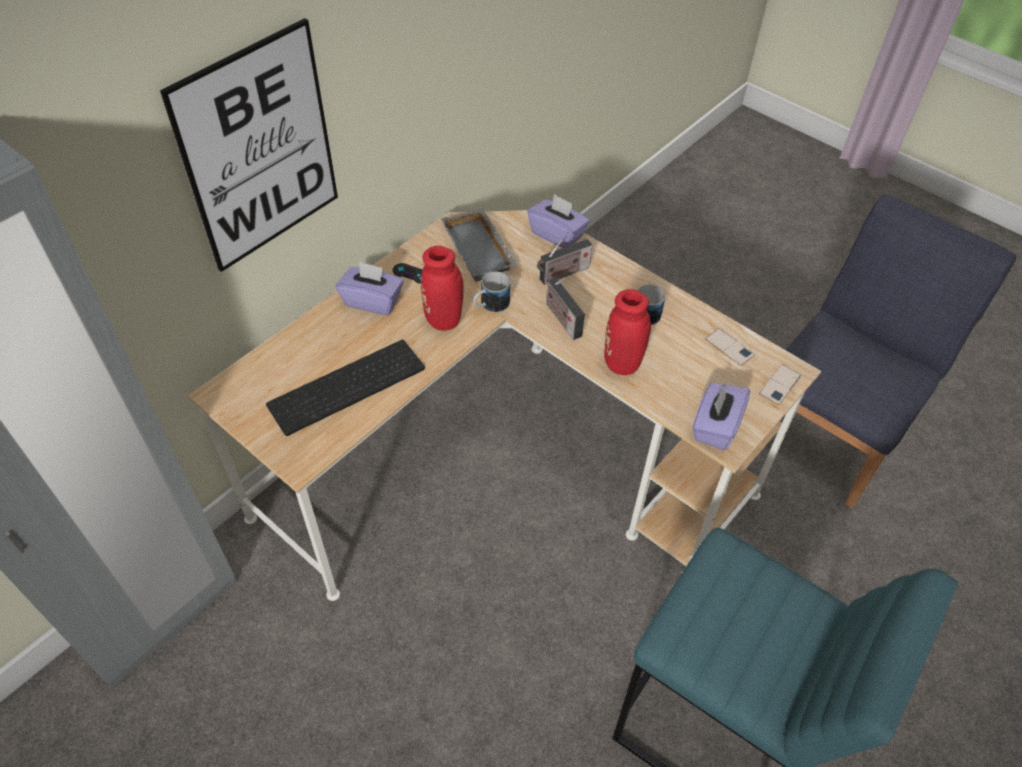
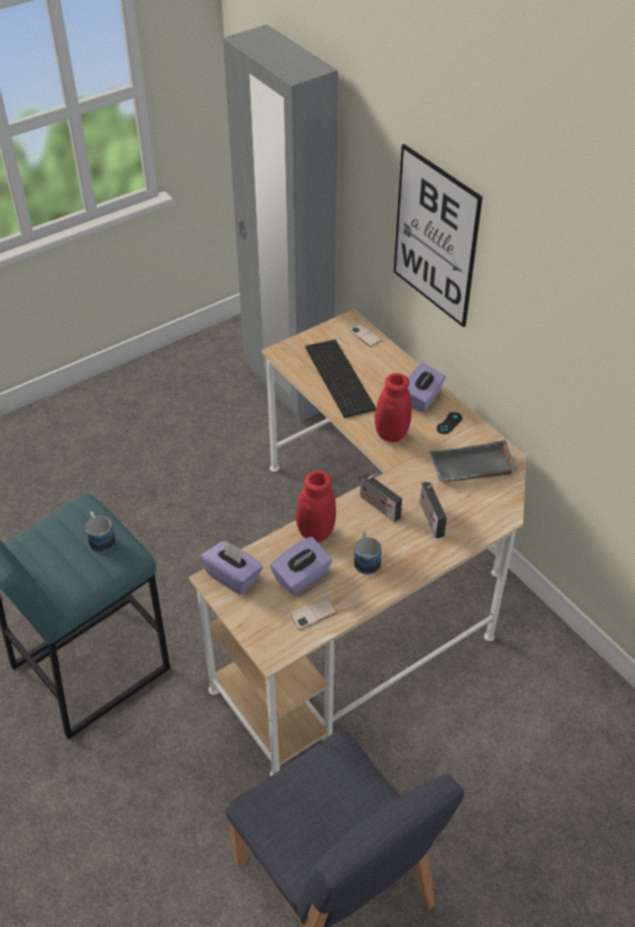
camera: 105 degrees right, 5 degrees down
(490, 305) = (402, 464): mug -> mug (100, 538)
(557, 234) = (484, 525): purple tissue box -> purple tissue box (302, 577)
(561, 318) = (377, 506): radio -> radio turned 120 degrees counterclockwise
(780, 385) = (260, 637): phone -> phone (365, 335)

